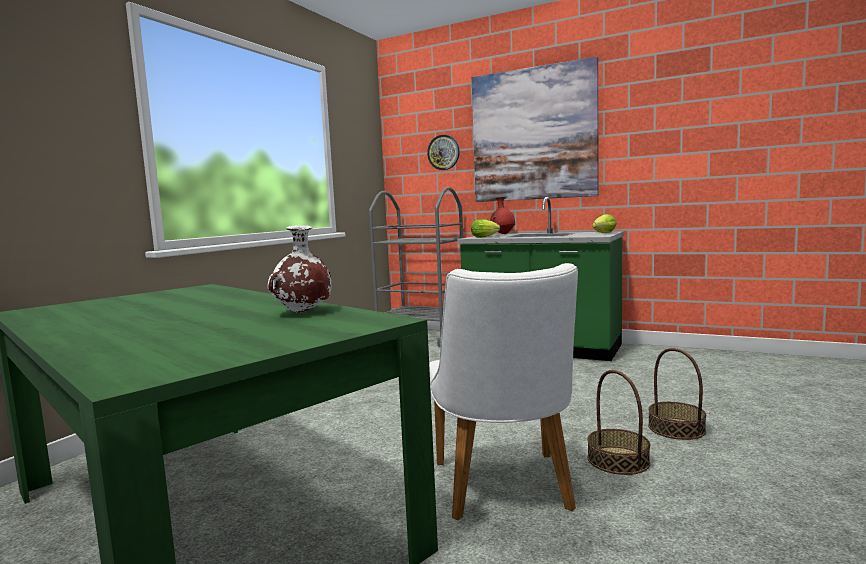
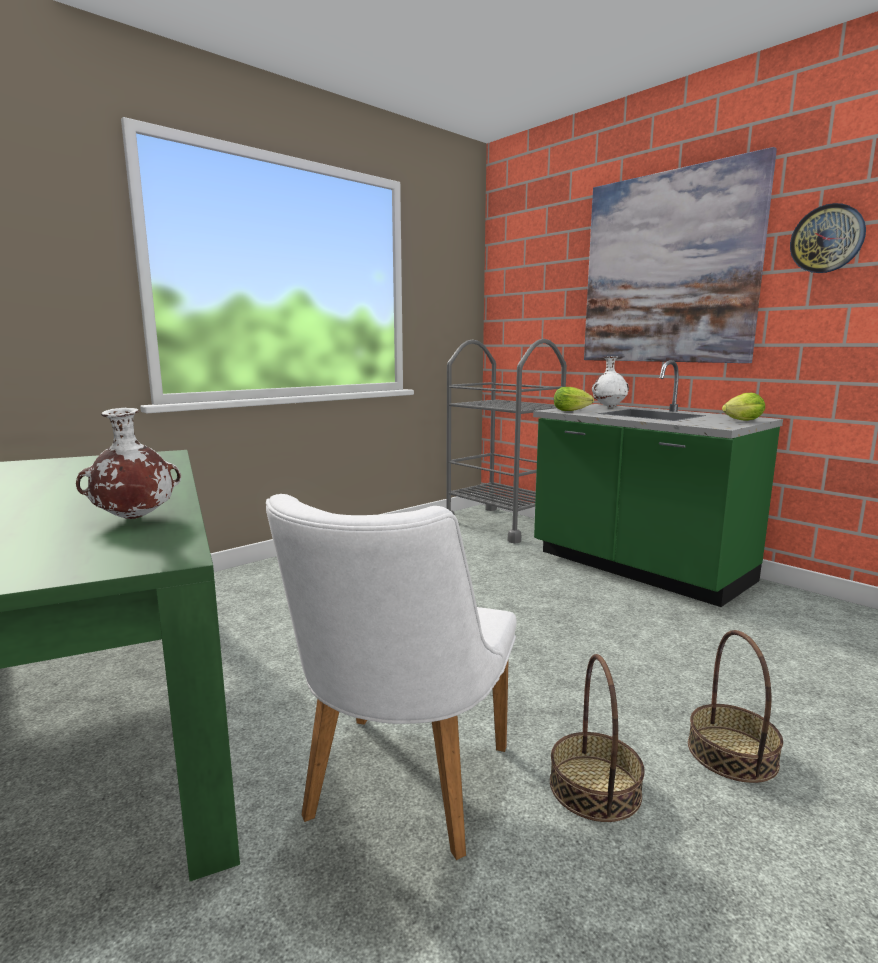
camera: 20 degrees right, 5 degrees up
(443, 152) = (552, 292): wall clock -> wall clock (827, 239)
(503, 234) = (609, 407): red vase -> white vase

